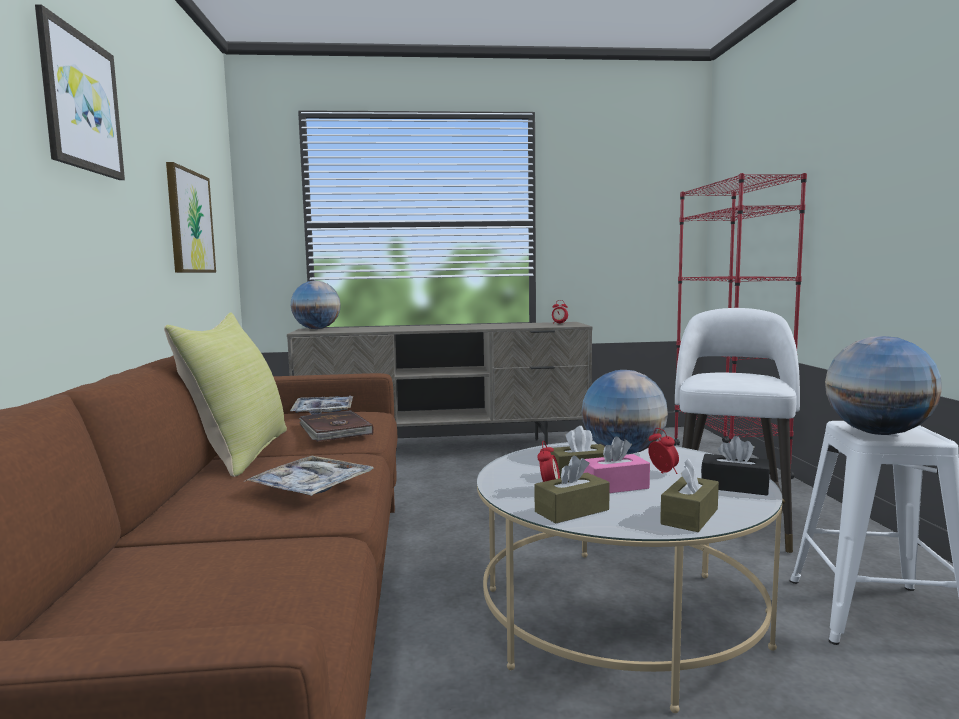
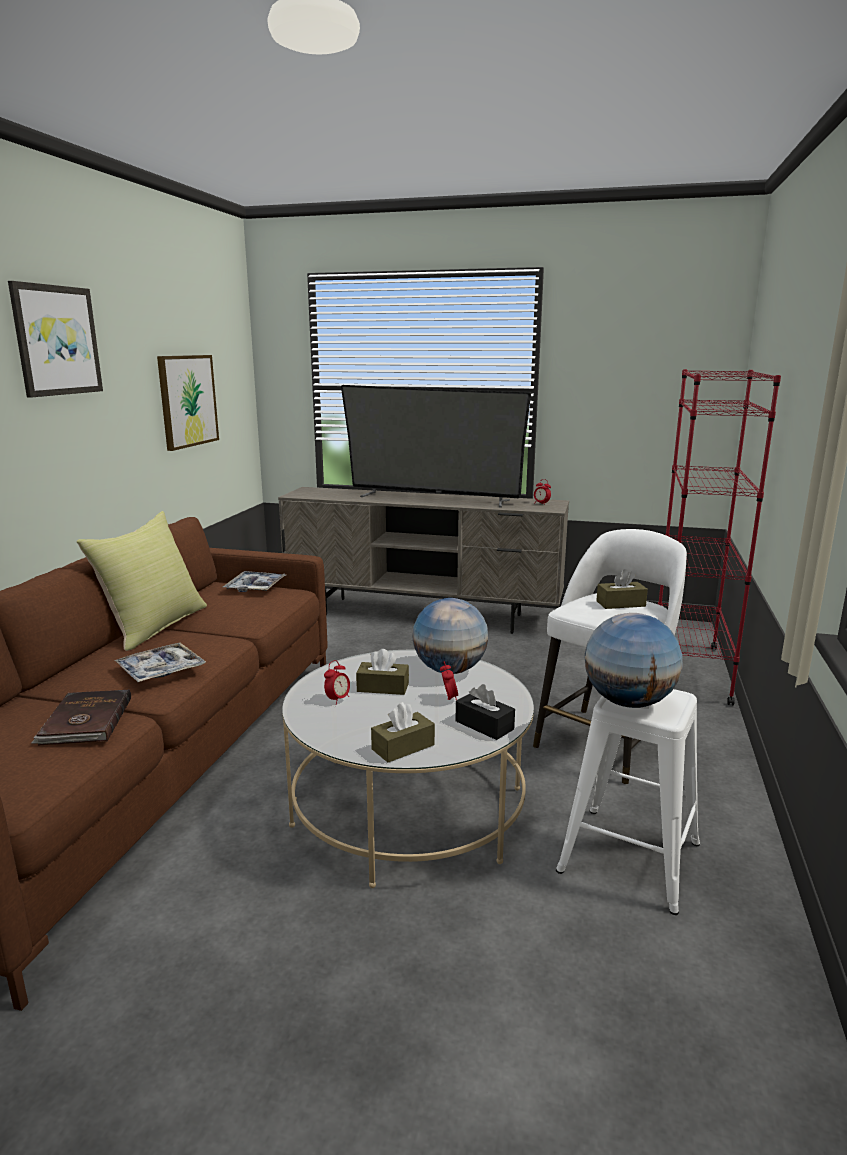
camera: 20 degrees right, 10 degrees up
(316, 329) = (313, 490): globe -> none
(334, 430) = (239, 611): brown book -> brown book (85, 721)
(453, 326) = (433, 498): none -> television
(572, 511) = (327, 723): brown tissue box -> brown tissue box (620, 604)
(614, 486) = (390, 706): pink tissue box -> none

